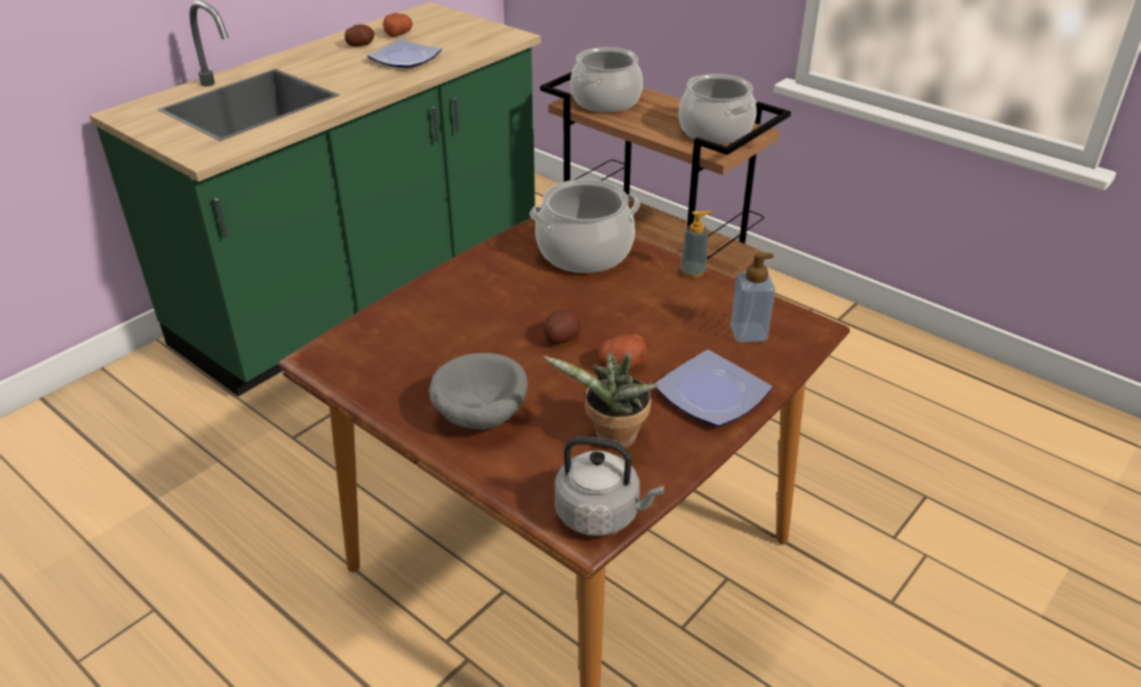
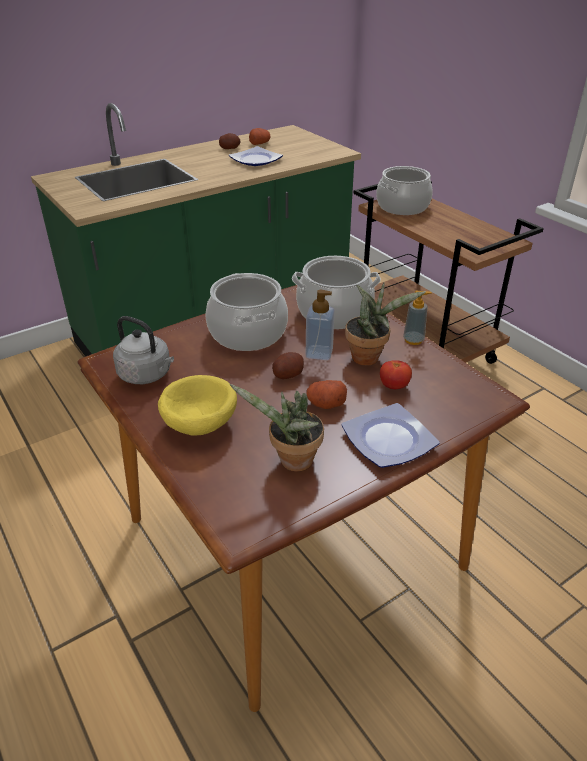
camera: 15 degrees right, 0 degrees up
(479, 415) = (198, 424): grey bowl -> yellow bowl
(602, 514) = (257, 522): grey kettle -> grey kettle (147, 375)
(649, 300) = (369, 357): none -> potted plant
(692, 331) = (394, 386): none -> tomato
(716, 131) = (480, 237): cooking pot -> cooking pot (248, 333)
(748, 333) = (440, 395): soap dispenser -> soap dispenser (319, 353)

